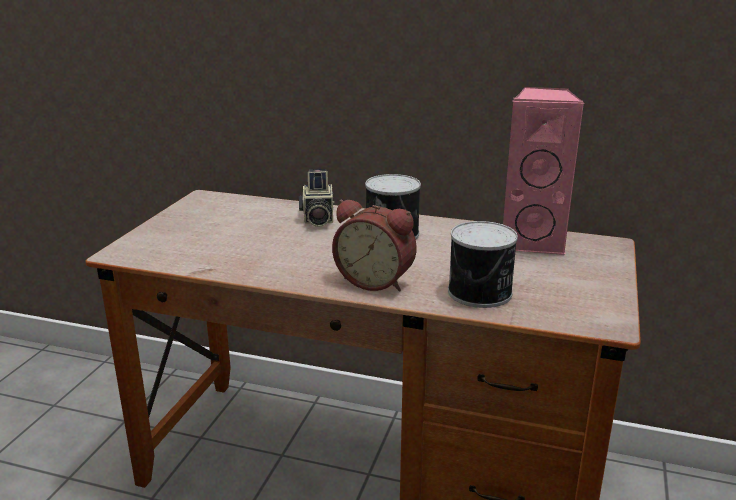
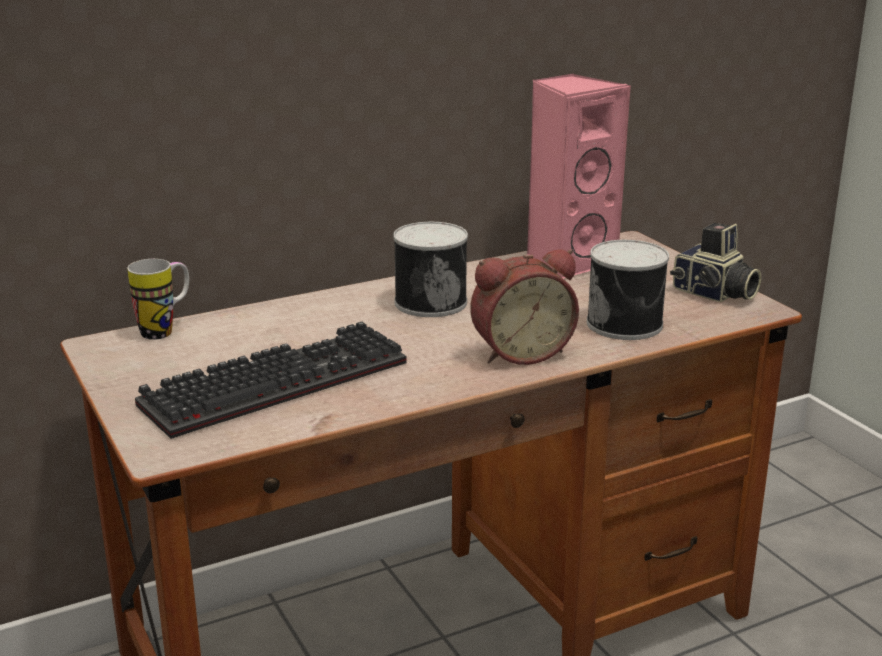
camera: 45 degrees left, 0 degrees up
(229, 243) = (277, 381): none -> keyboard
(241, 200) = (165, 330): none -> mug
(317, 219) = (315, 317): camera -> camera (714, 294)

